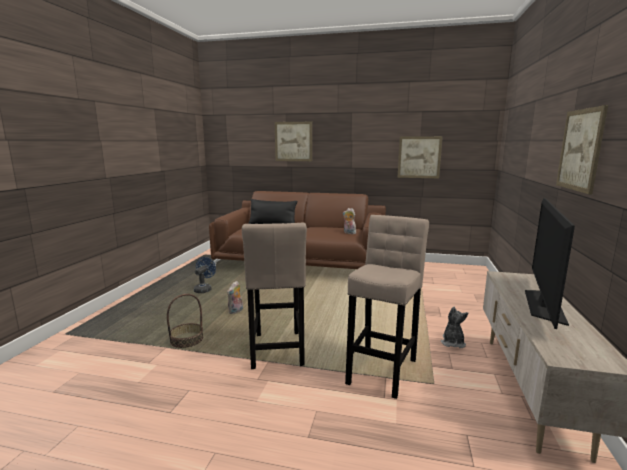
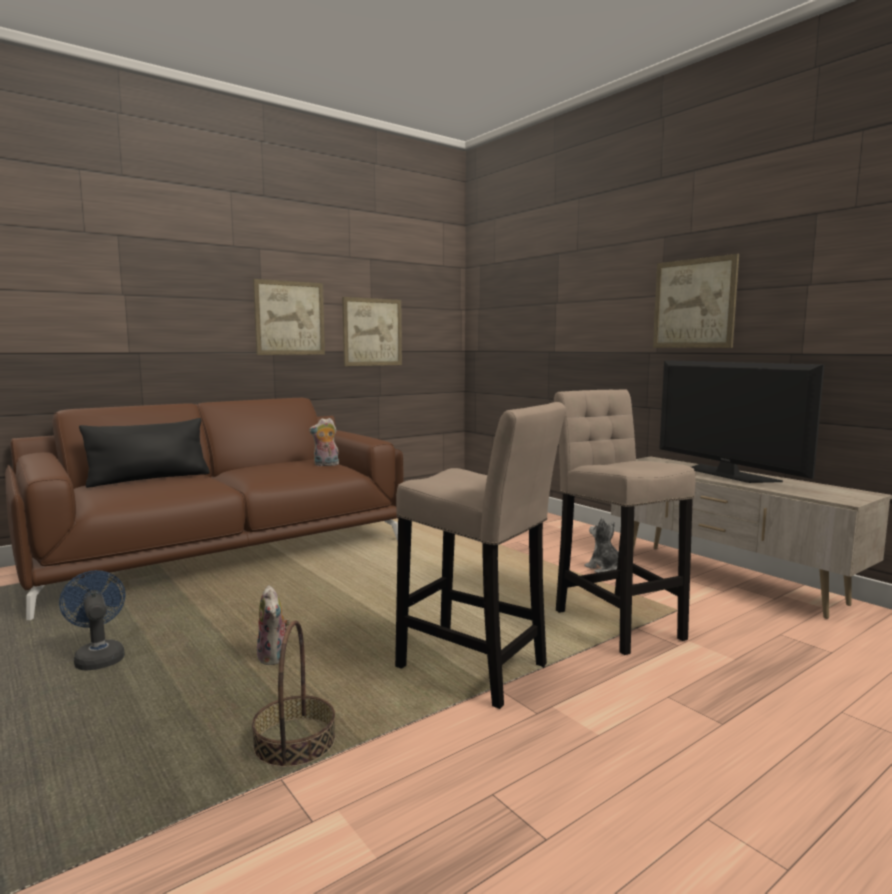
camera: 50 degrees left, 5 degrees down
(293, 141) = (141, 297): picture -> picture (289, 318)

